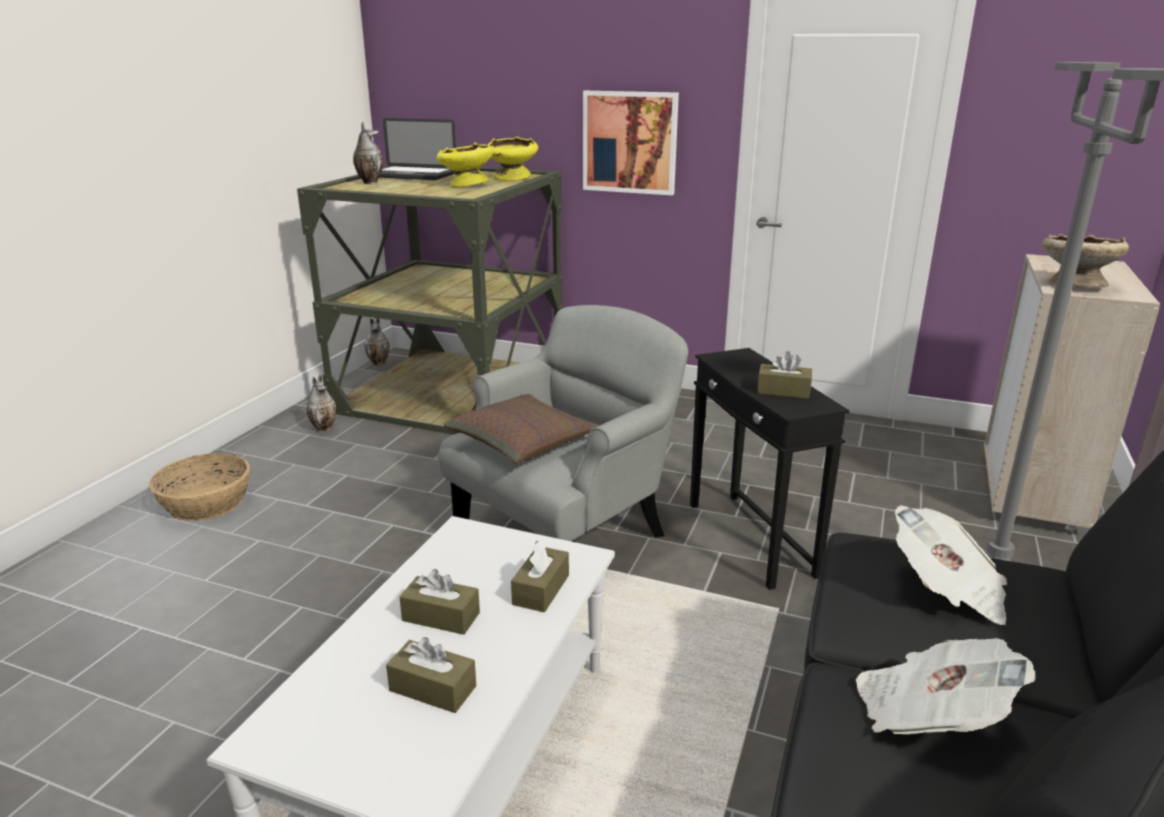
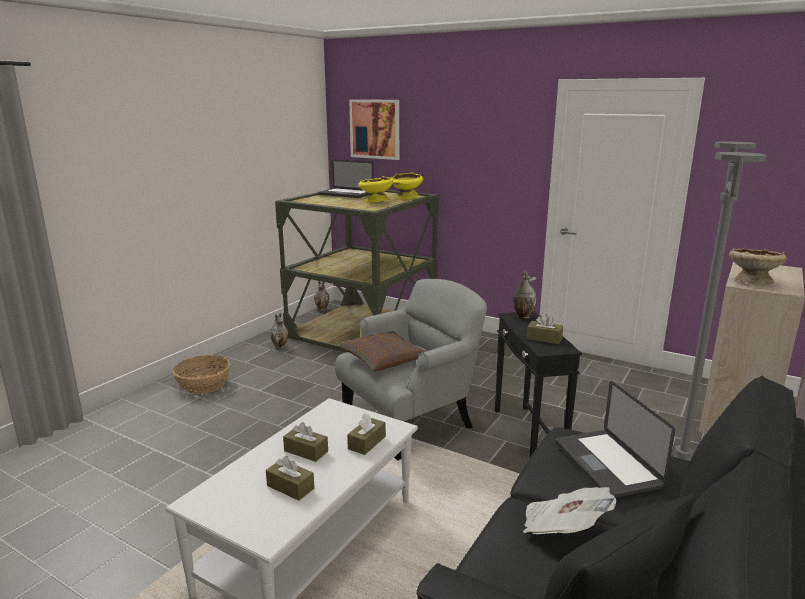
camera: 10 degrees right, 5 degrees down
(369, 182) = (319, 198): vase -> vase (522, 316)
(630, 142) = (481, 177): picture -> picture (375, 129)
(947, 590) = (606, 464): newspaper -> laptop

